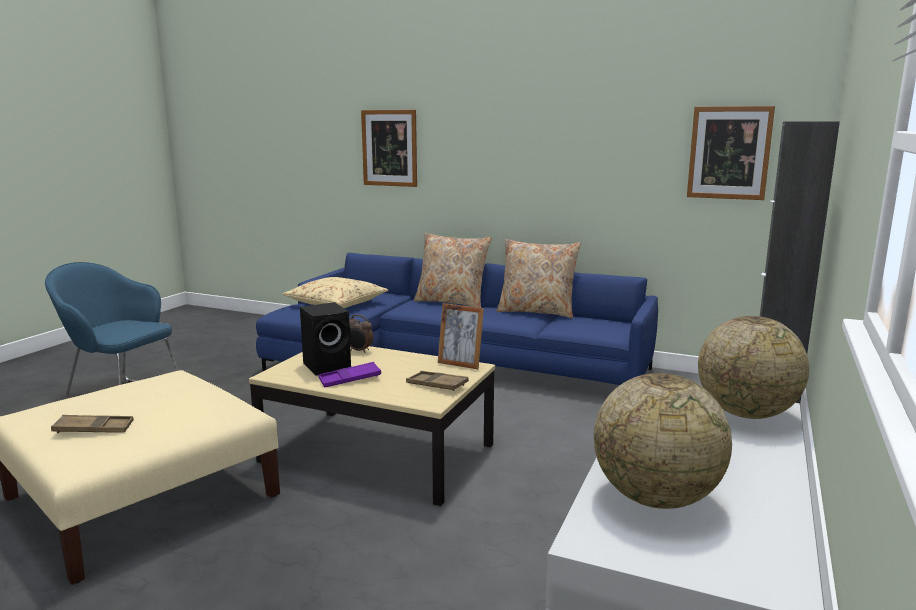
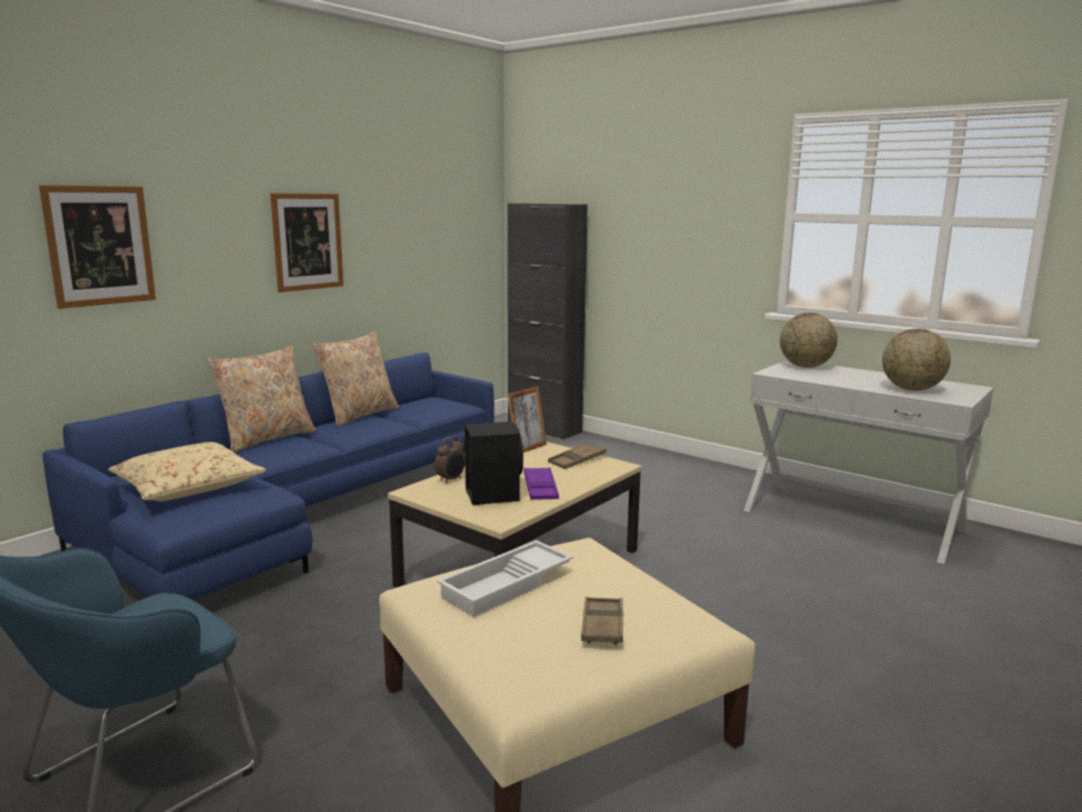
camera: 75 degrees left, 0 degrees up
(167, 394) = (507, 586): none -> white tray
(729, 153) = (453, 230): picture -> picture (307, 241)

